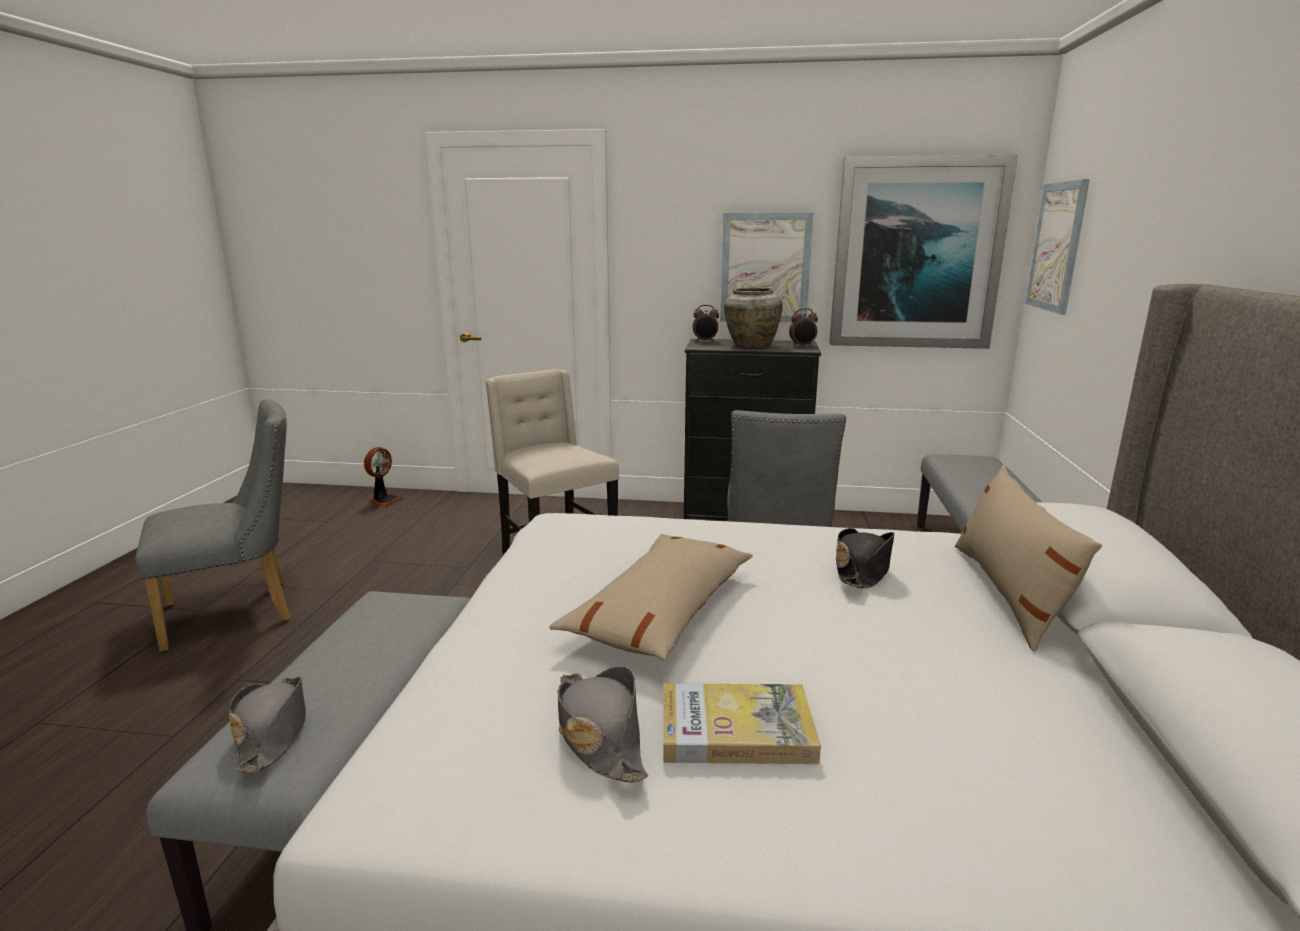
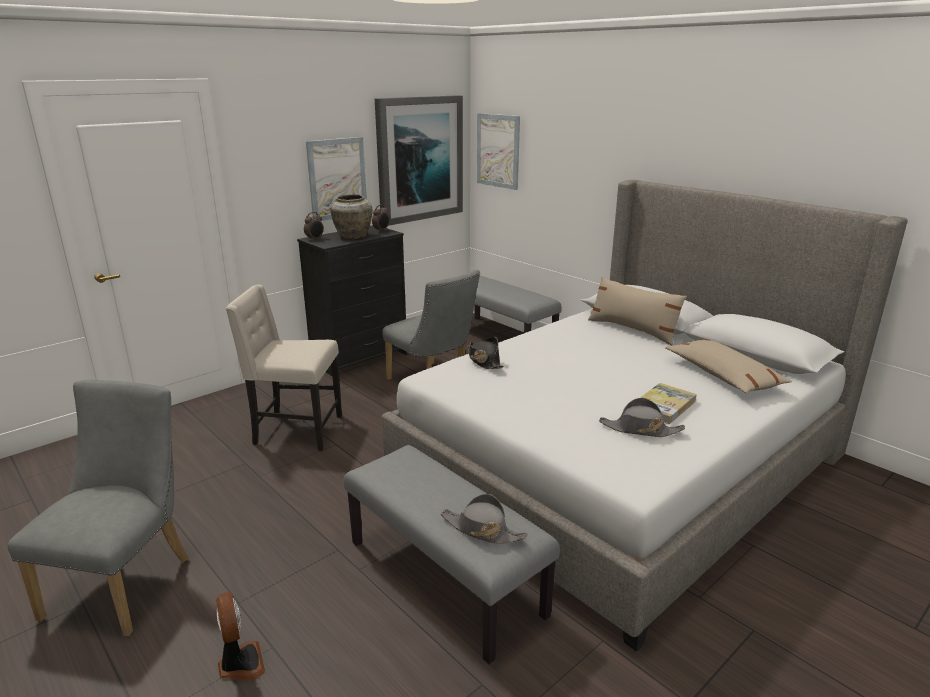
camera: 50 degrees left, 5 degrees up
(384, 501) = (51, 461): fan -> fan (240, 664)
(662, 611) = (564, 388): beige pillow -> beige pillow (723, 376)
(862, 569) = (584, 341): black hat -> black hat (484, 360)

